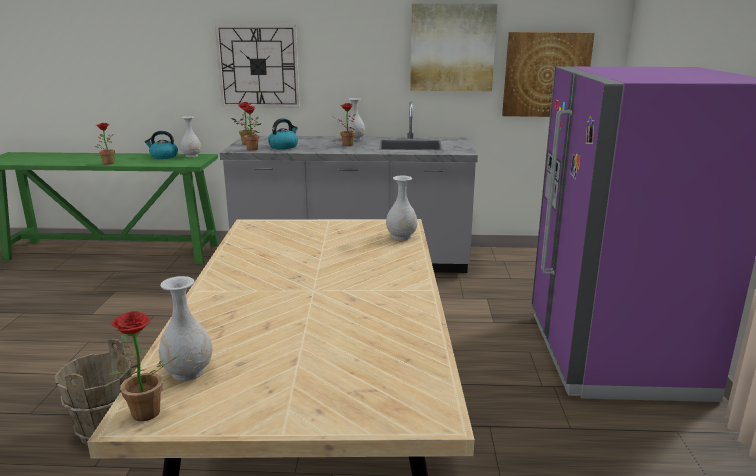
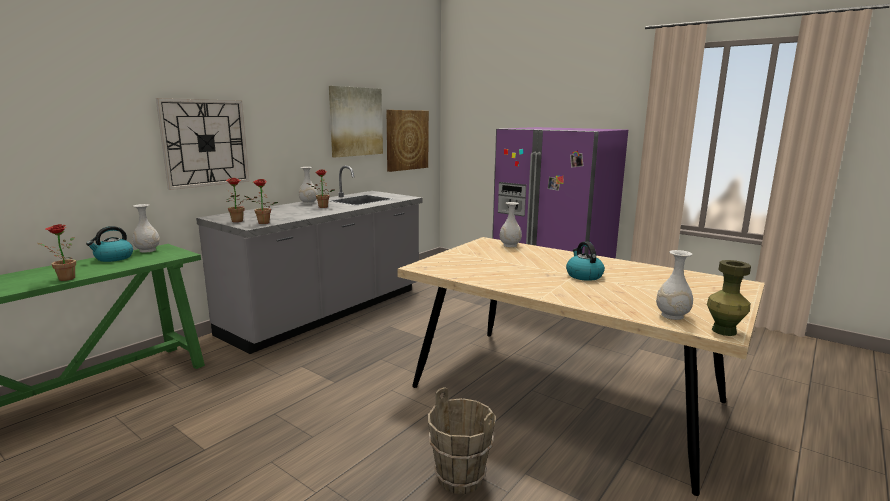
camera: 55 degrees left, 5 degrees down
(145, 417) = (724, 331): potted plant -> green vase
(284, 146) = (280, 216): kettle -> kettle (583, 275)

